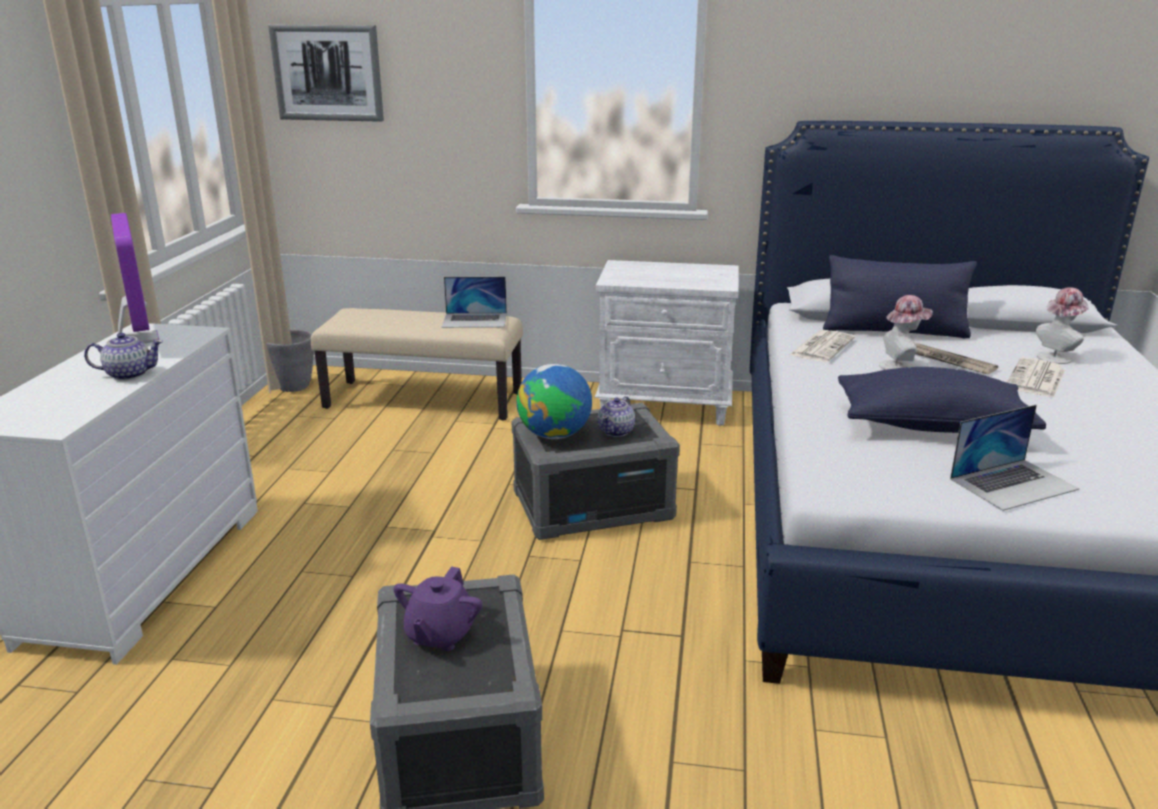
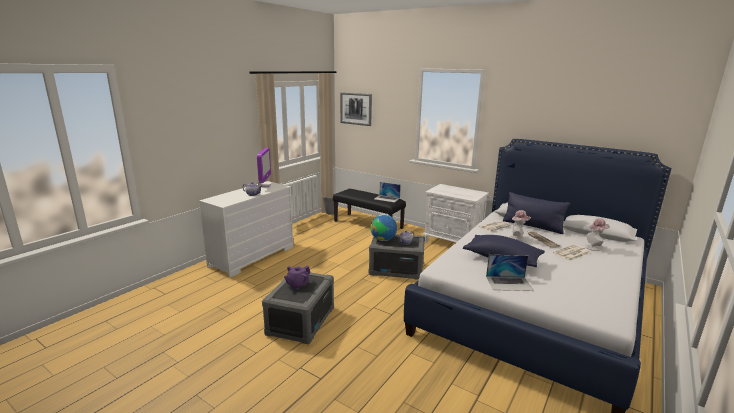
camera: 25 degrees right, 5 degrees down
(424, 400) = (368, 224): beige bench -> black bench

